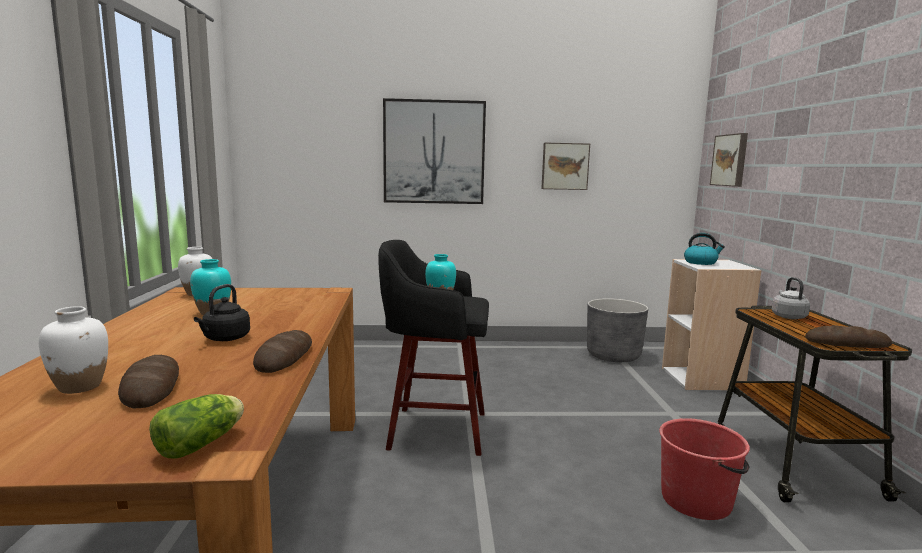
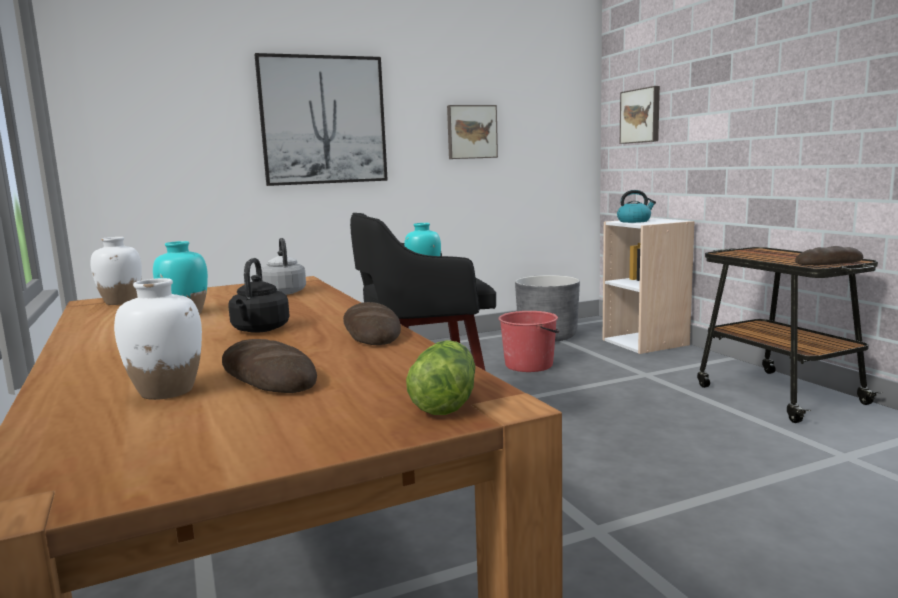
camera: 20 degrees left, 0 degrees up
(697, 500) = (729, 437): red bucket -> red bucket (529, 365)
(787, 316) = (753, 253): grey kettle -> grey kettle (284, 292)

